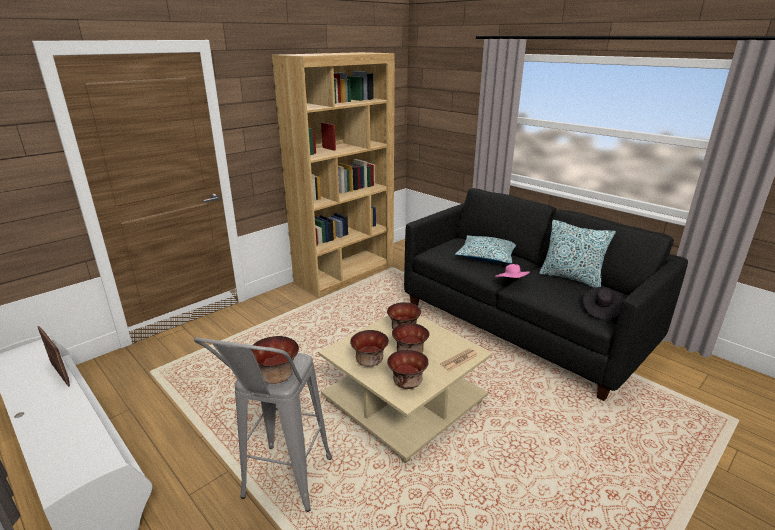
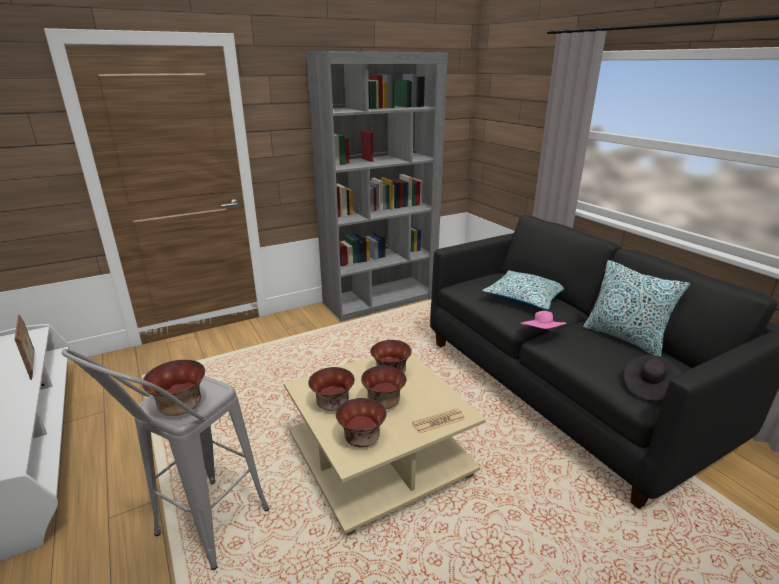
camera: 15 degrees right, 0 degrees up
(345, 273) = (380, 300): brown bookcase -> grey bookcase

